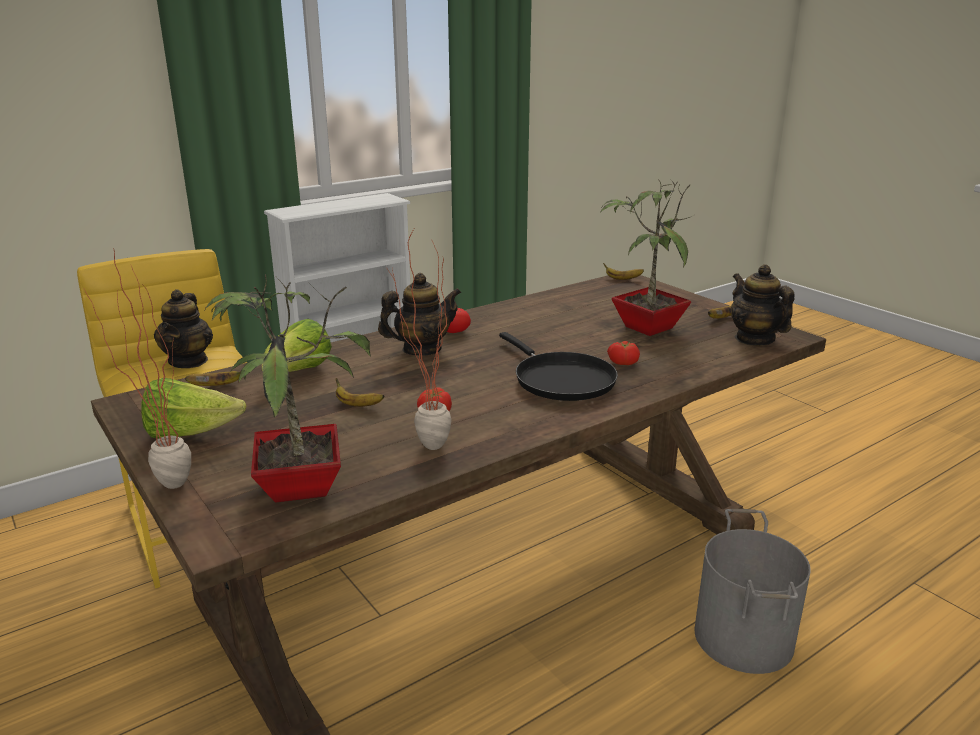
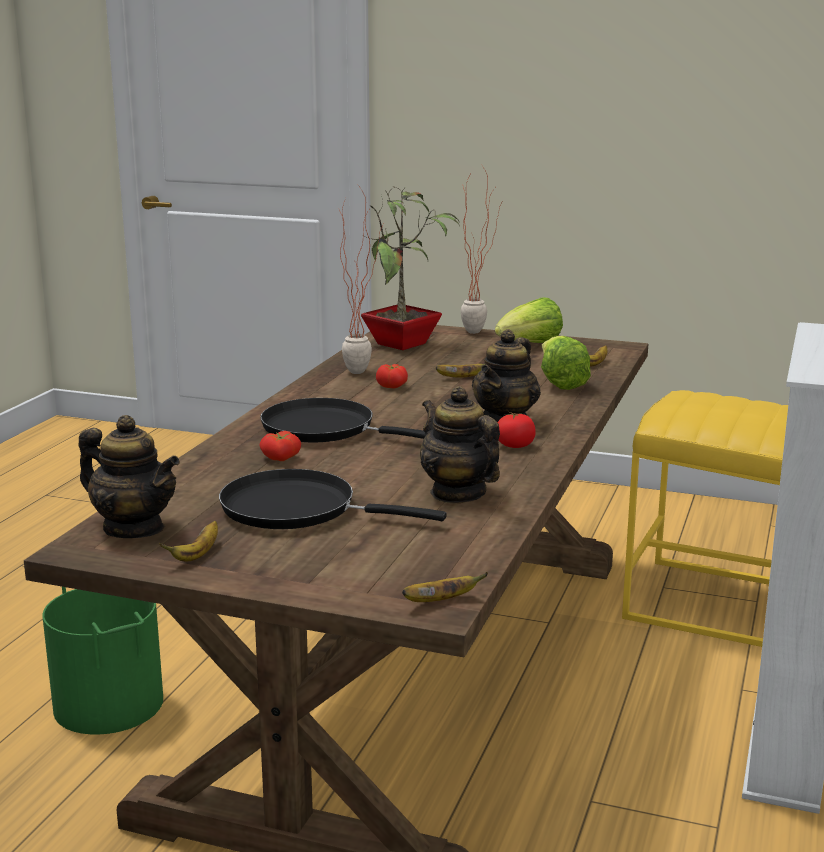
camera: 145 degrees right, 5 degrees down
(188, 361) = (740, 412): teapot -> teapot (458, 493)
(646, 327) = (298, 509): potted plant -> black frying pan
(742, 637) = (110, 703): grey bucket -> green bucket

